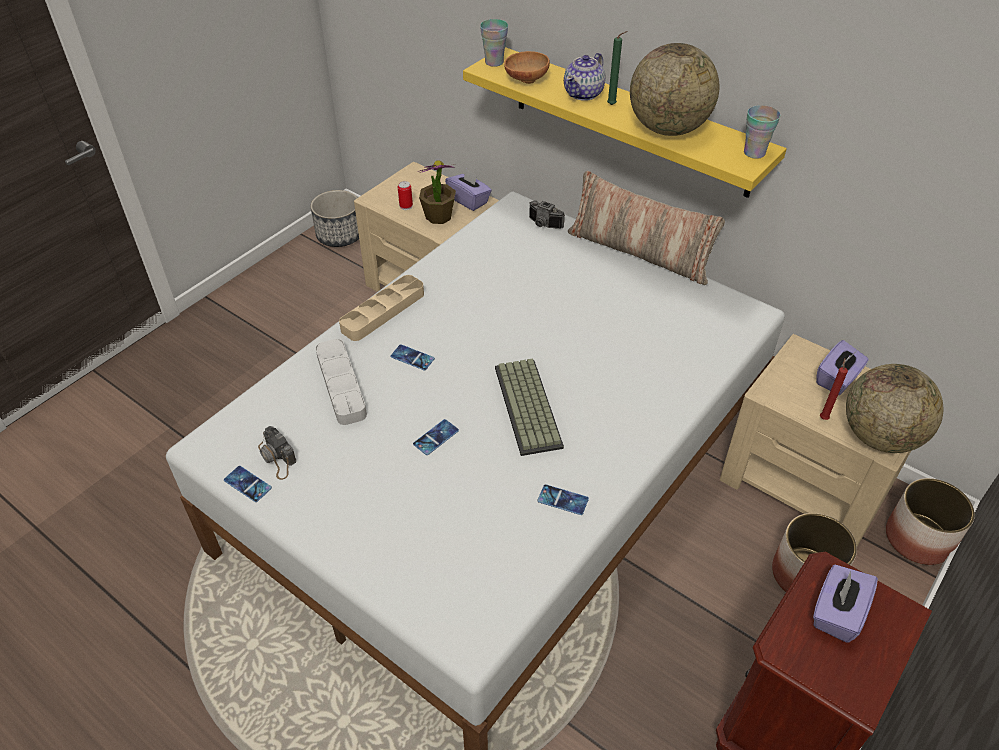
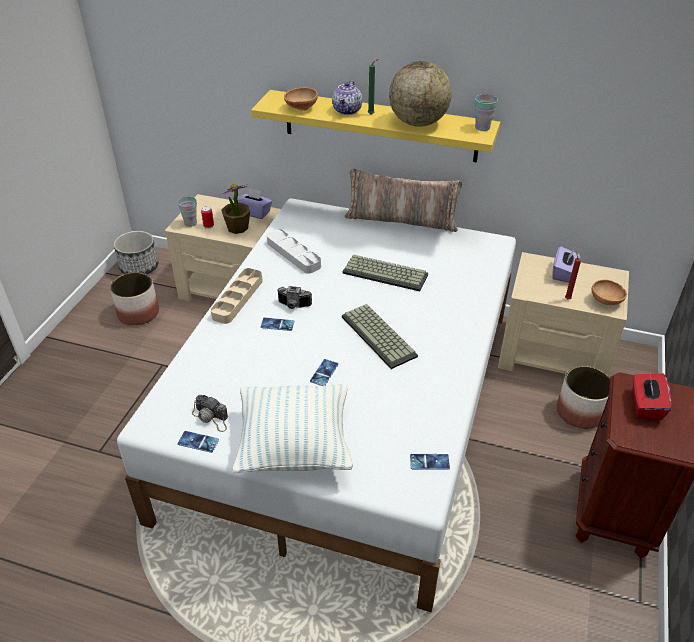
camera: 20 degrees left, 5 degrees down
(341, 385) = (233, 356): grey tray -> grey tray (293, 254)
(353, 524) = (295, 446): none -> pillow
(494, 62) = (270, 100): cup -> cup (190, 223)
(543, 225) = (324, 216): camera -> camera (293, 306)
(563, 500) = (435, 389): phone -> phone (429, 462)
(582, 322) = (386, 273): none -> keyboard
(836, 613) = (645, 405): purple tissue box -> red tissue box
(879, 436) = (606, 301): globe -> brown bowl
(917, 538) = (636, 370): planter -> planter (138, 313)

